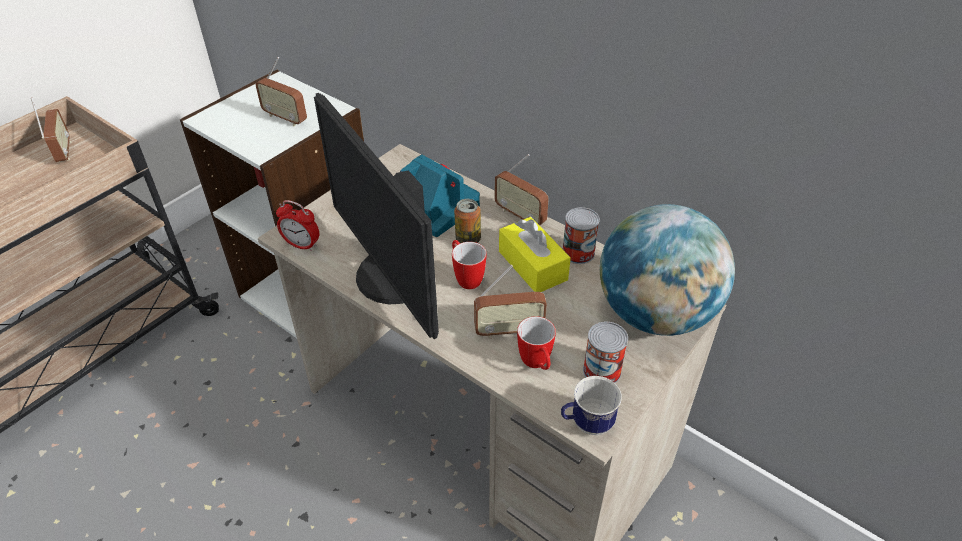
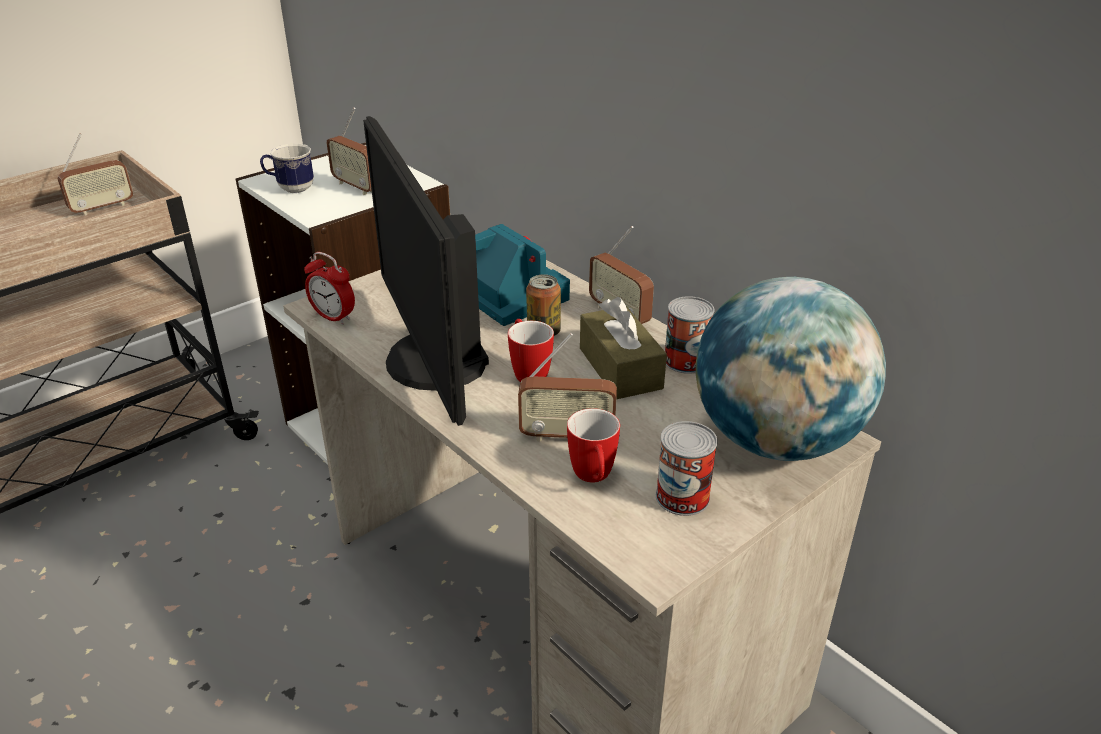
camera: 10 degrees right, 10 degrees down
(64, 152) = (102, 208): radio -> radio turned 60 degrees clockwise
(532, 265) = (620, 368): yellow tissue box -> brown tissue box
(586, 424) = (643, 557): mug -> mug (290, 189)

